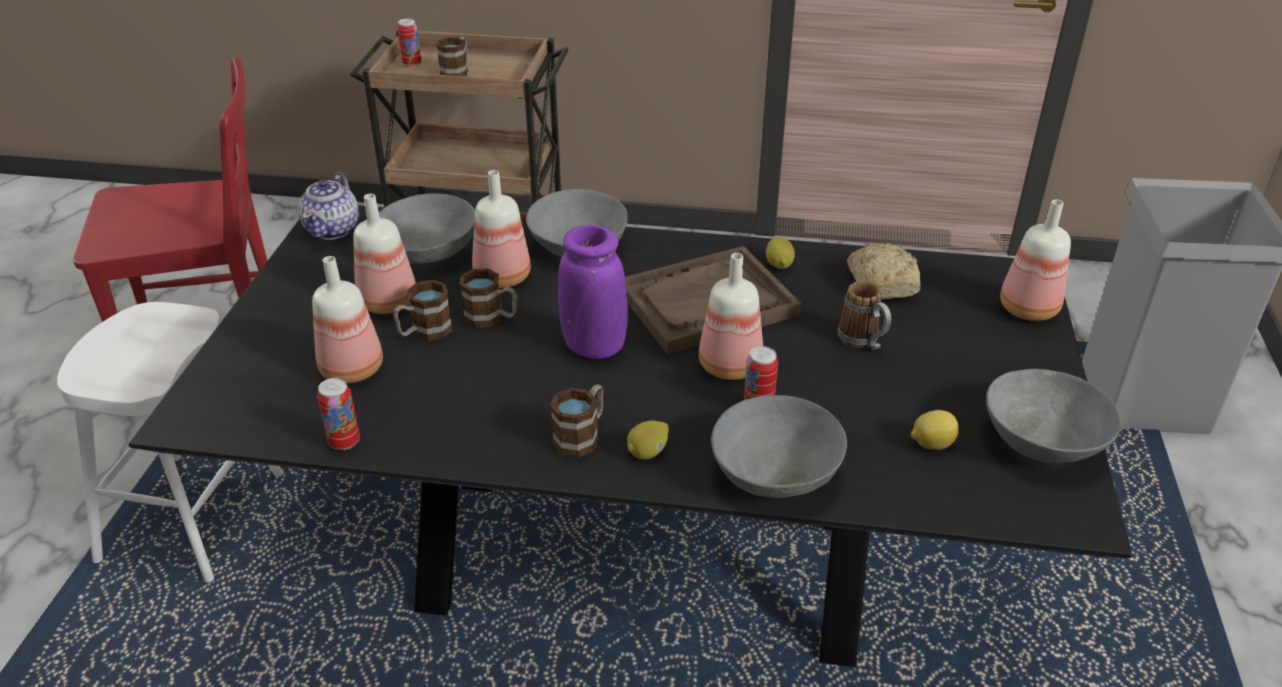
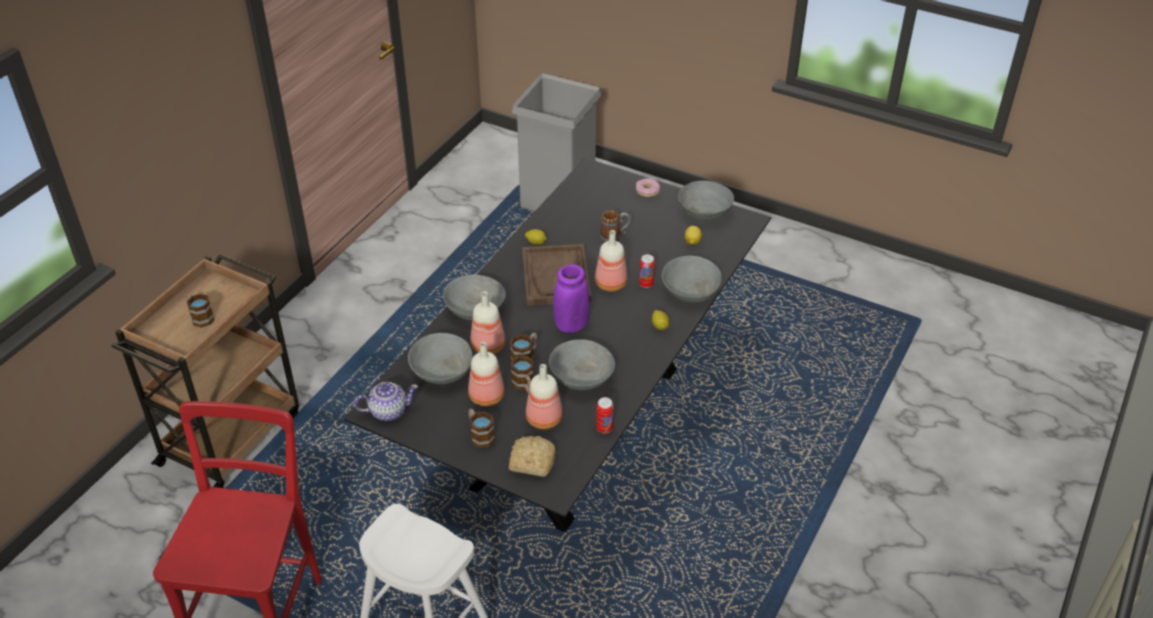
camera: 70 degrees left, 5 degrees up
(333, 229) = (388, 411): teapot -> teapot turned 45 degrees counterclockwise
(412, 64) = (168, 339): can -> none
(463, 386) = (580, 378): none -> grey bowl
(582, 435) = (638, 344): mug -> mug (480, 435)
(882, 283) = (572, 215): bread -> bread (531, 462)
(1026, 309) = (616, 180): bottle -> none
(1034, 352) = (647, 191): none -> donut

